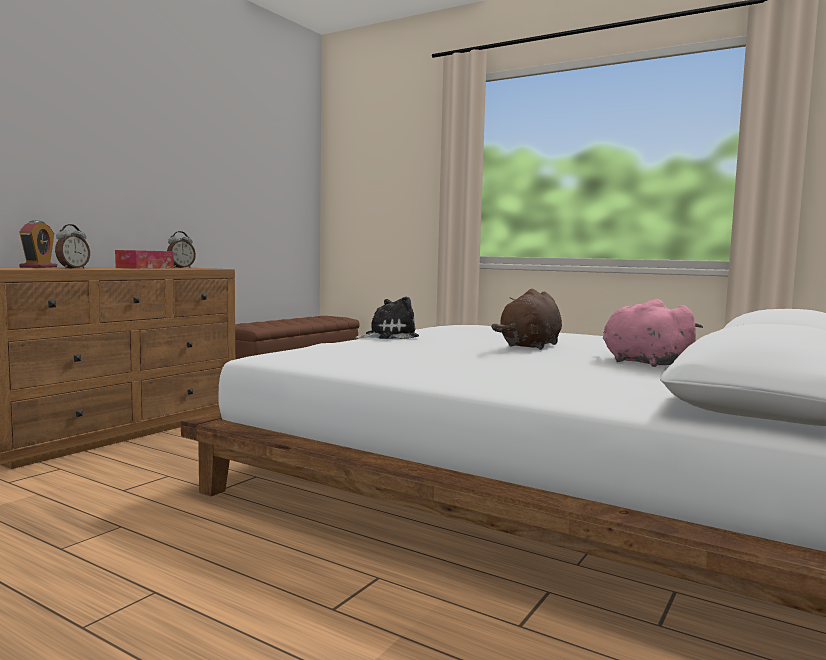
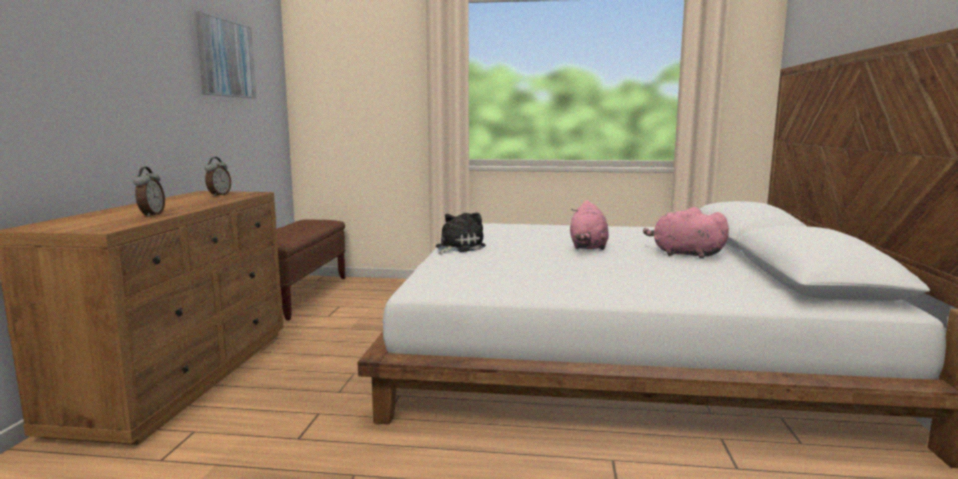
camera: 25 degrees left, 5 degrees up
(38, 267) = (98, 216): alarm clock -> none
(145, 268) = (196, 201): tissue box -> none
(235, 148) = (225, 58): none -> picture
(530, 346) = (588, 247): brown plush toy -> pink plush toy

